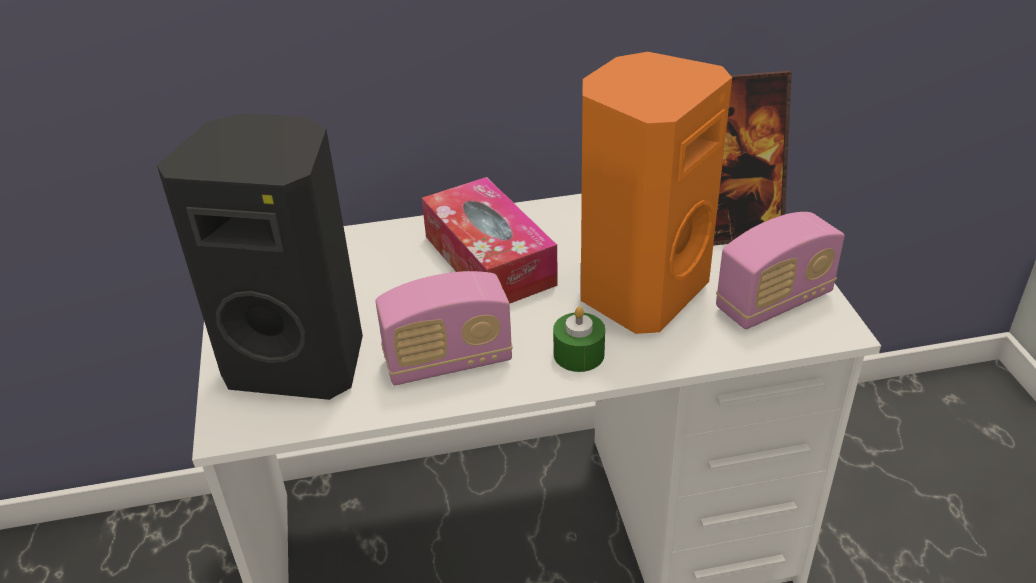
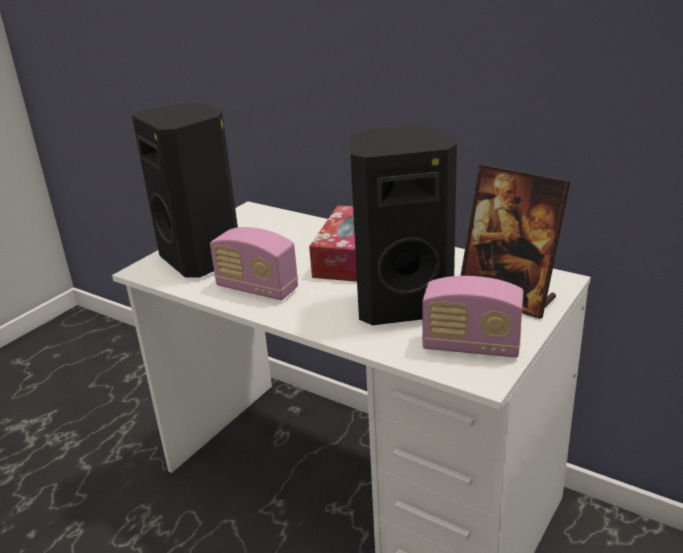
camera: 45 degrees right, 10 degrees down
(578, 354) = (318, 315): green candle -> none
(639, 291) = (401, 304): orange speaker -> black speaker

